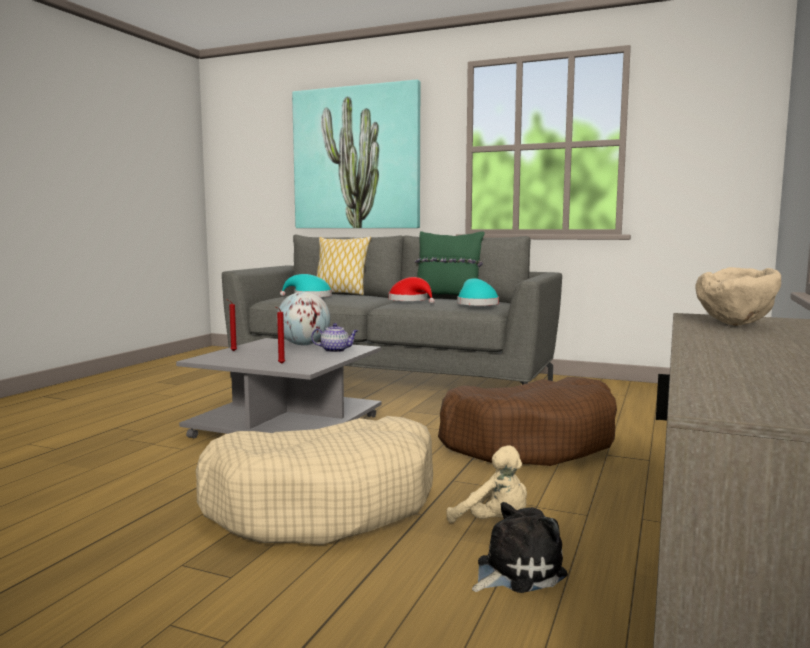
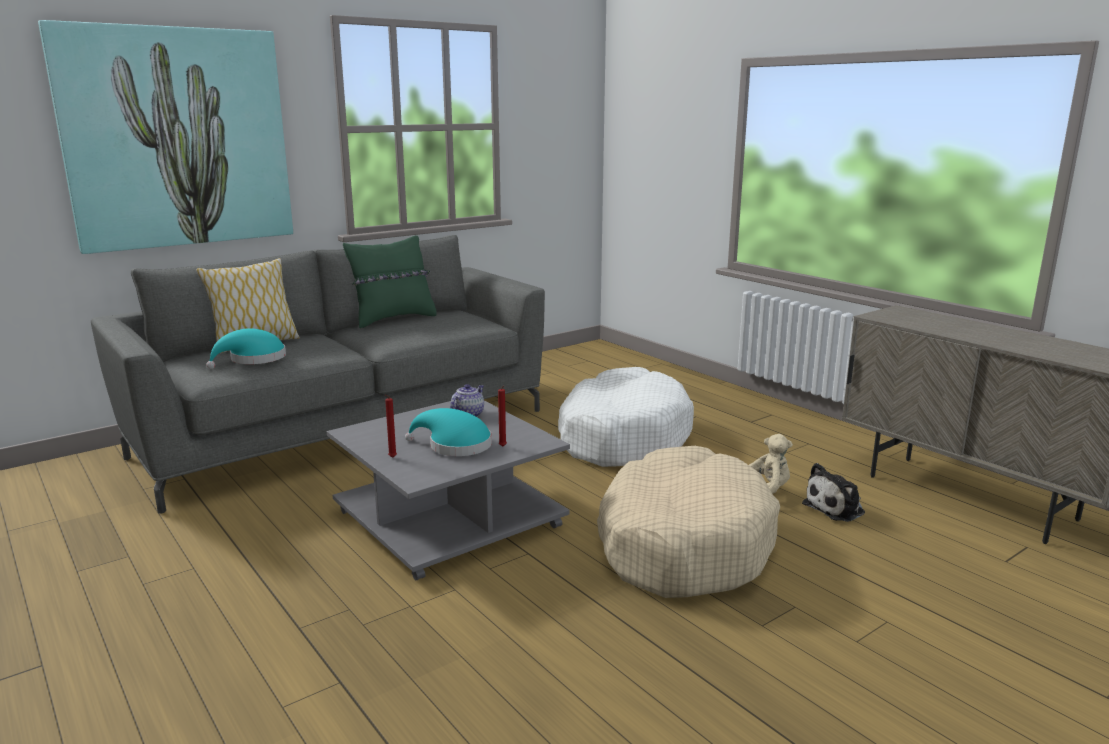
camera: 60 degrees left, 10 degrees up
(304, 345) = (411, 421): globe -> none
(410, 301) = (392, 333): red hat -> none
(476, 304) = (465, 321): turquoise hat -> turquoise hat (455, 445)
(515, 571) = (836, 508): plush toy -> plush toy turned 120 degrees counterclockwise
(529, 442) = (622, 437): brown dog bed -> white dog bed
(735, 324) = (914, 320): beige bowl -> none

